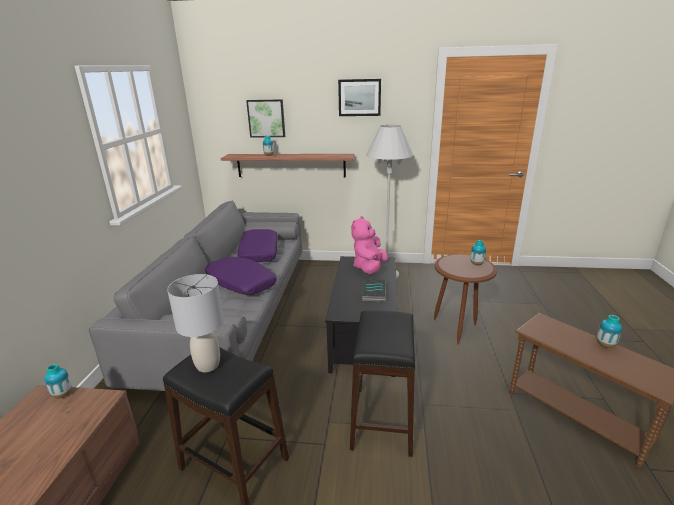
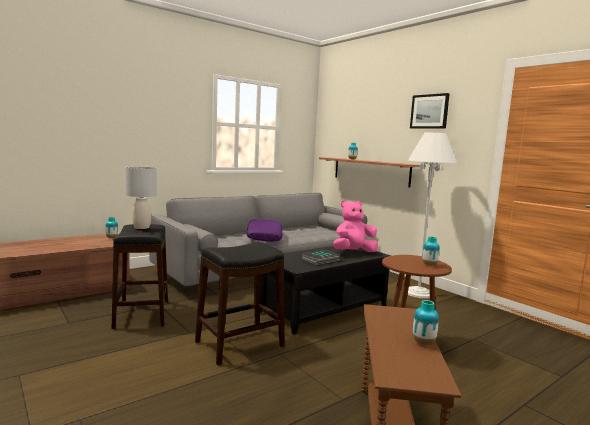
camera: 45 degrees right, 15 degrees down
(259, 252) = (309, 231): purple pillow -> none
(266, 118) = (359, 129): picture -> none

